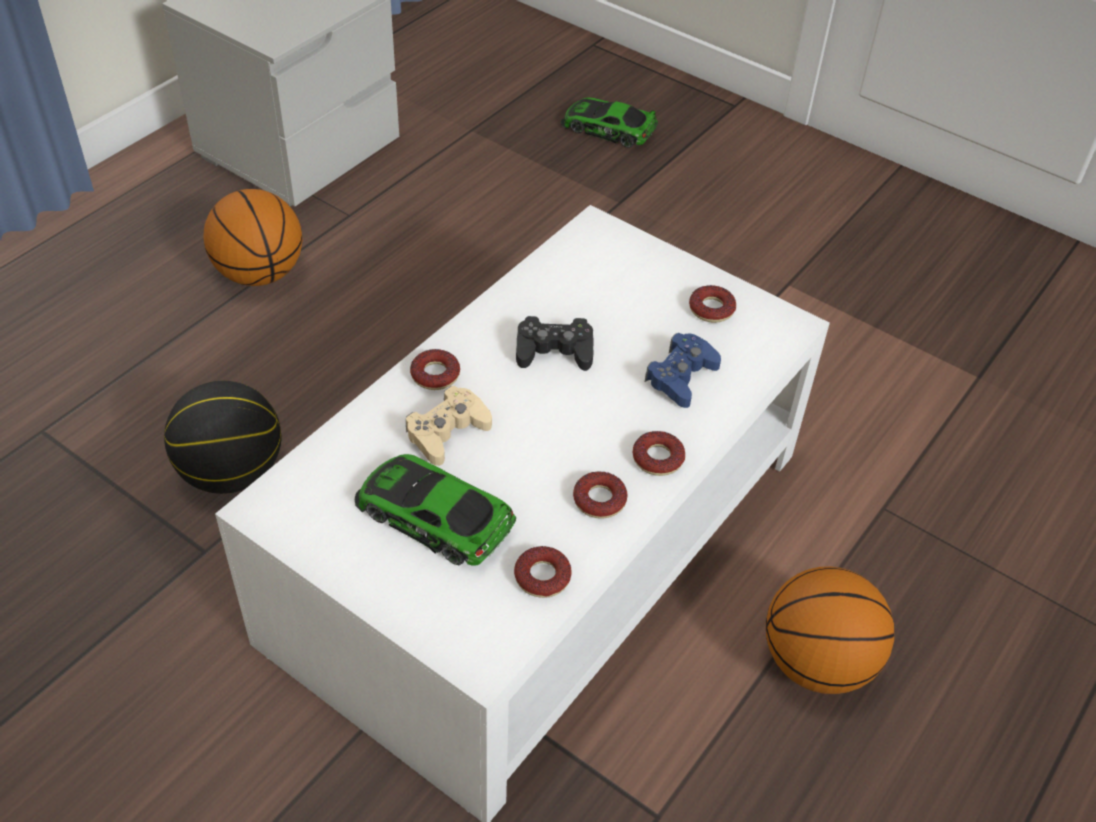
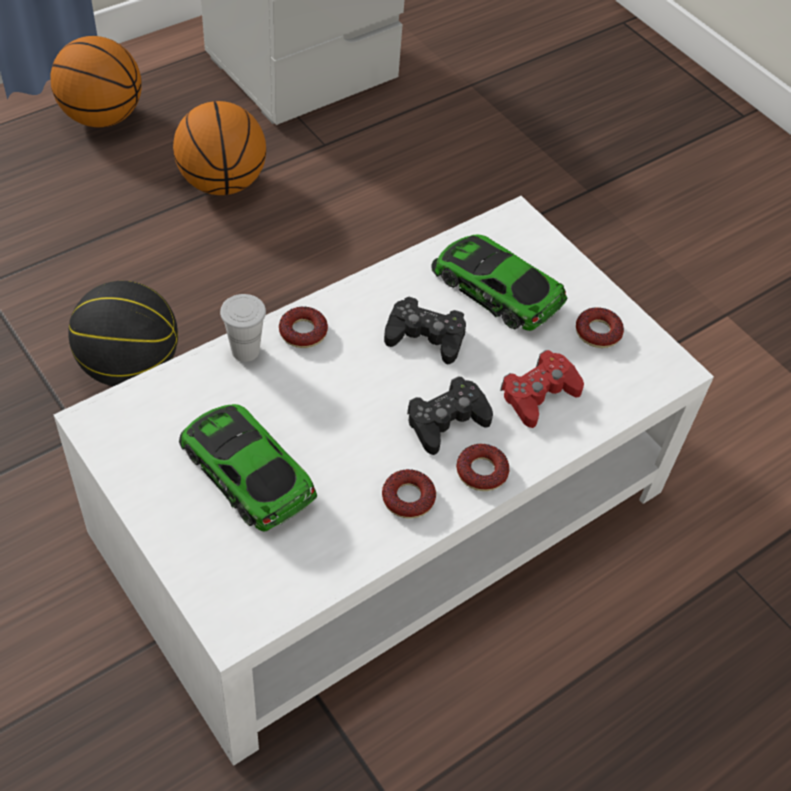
camera: 15 degrees right, 5 degrees up
(386, 405) = (245, 351): none -> white cup
(447, 432) = (291, 391): beige game controller -> none
(542, 577) = (323, 559): donut -> none
(606, 421) = (446, 421): none -> black game controller
(608, 129) = (605, 112): toy car -> toy car (495, 289)
(681, 376) = (539, 394): blue game controller -> red game controller
(816, 662) = (605, 704): basketball -> basketball (102, 116)

